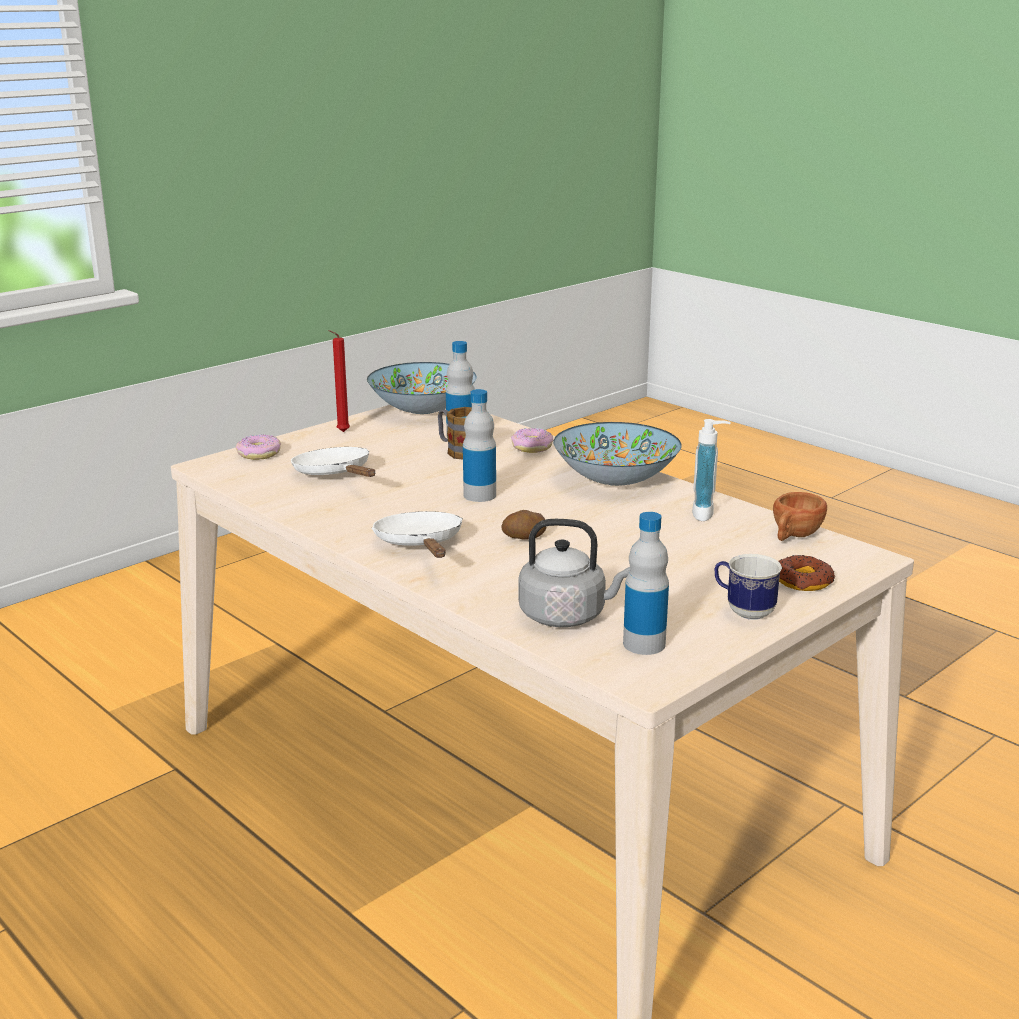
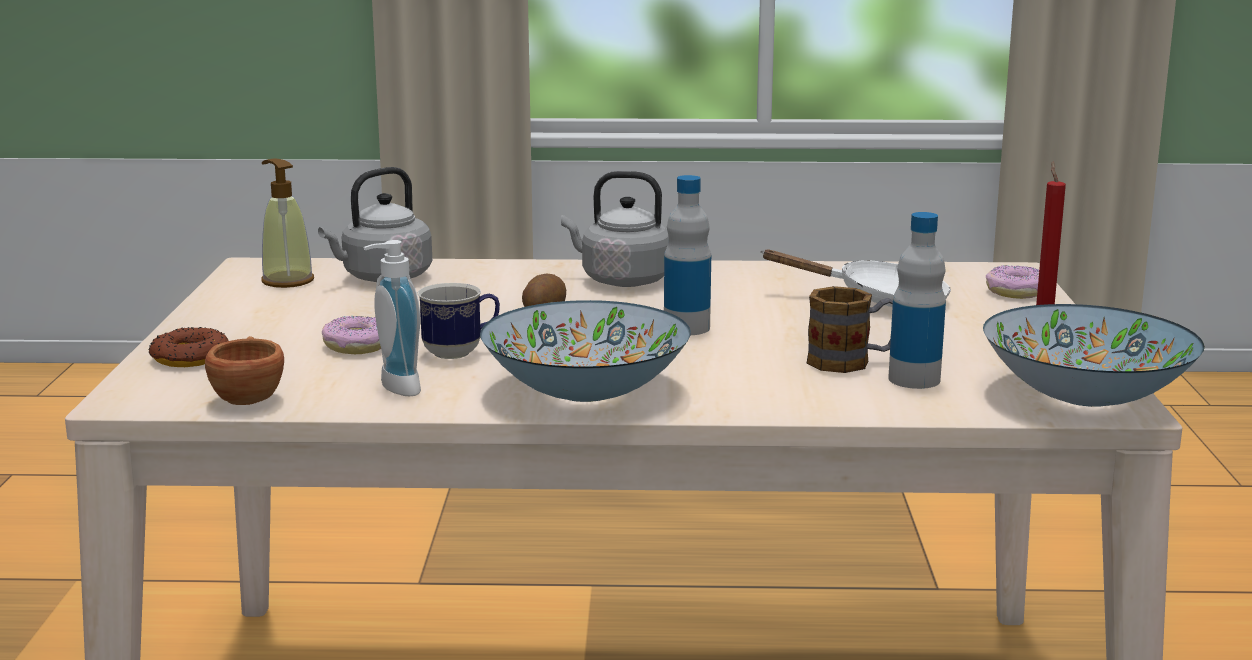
camera: 135 degrees right, 5 degrees down
(420, 544) = (621, 280): white frying pan -> grey kettle
(532, 447) = (790, 396): donut -> donut (357, 346)
(644, 644) = (287, 281): bottle -> soap dispenser
(743, 611) = (226, 320): mug -> mug (461, 352)

